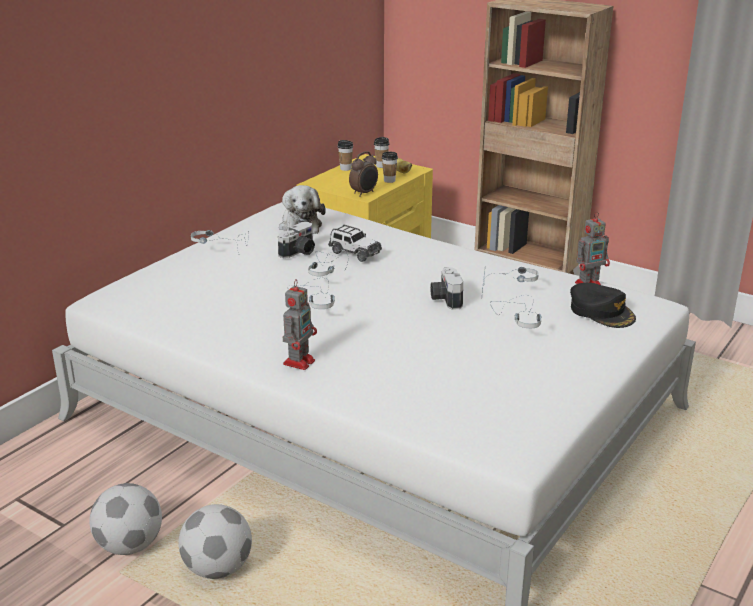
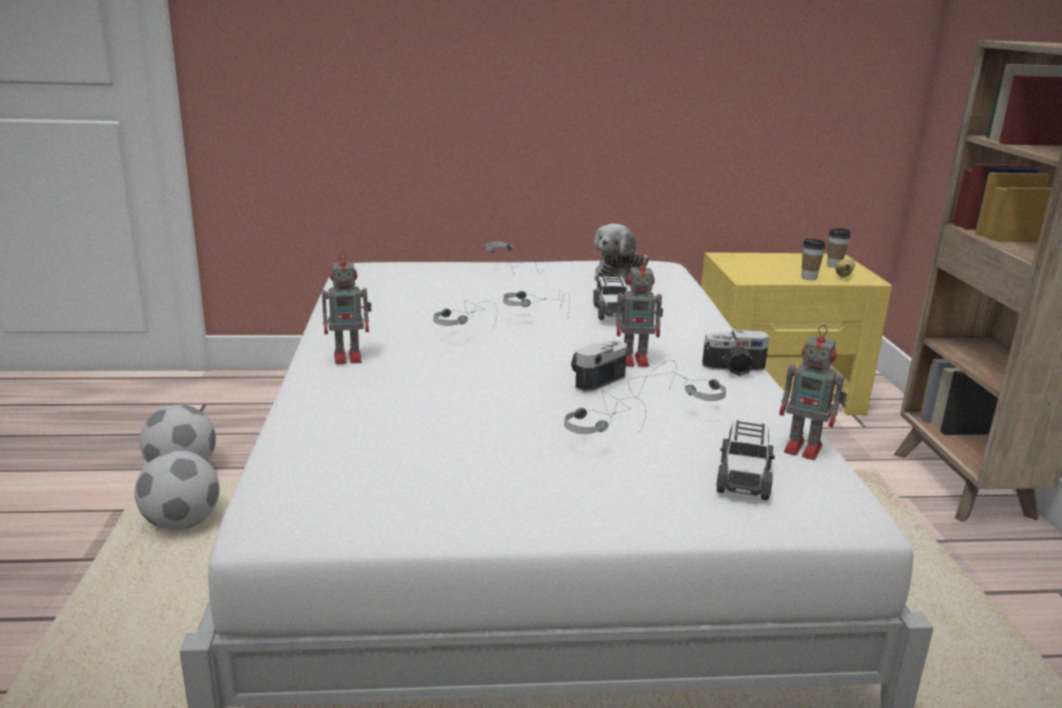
camera: 50 degrees right, 5 degrees down
(300, 252) = (565, 293): camera -> camera (734, 370)
(345, 169) = (787, 256): cup -> none
(364, 193) = (751, 277): alarm clock -> none
(432, 277) = (636, 360): none -> toy robot
(601, 312) = (743, 478): black cap -> toy car

